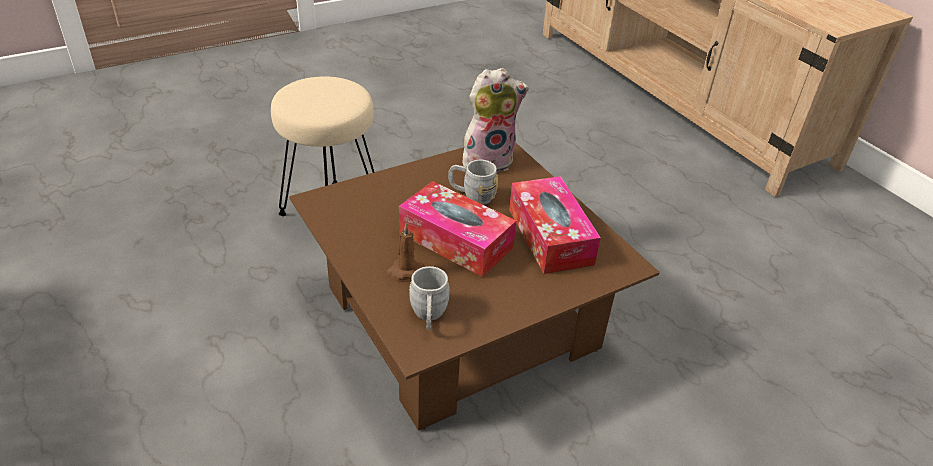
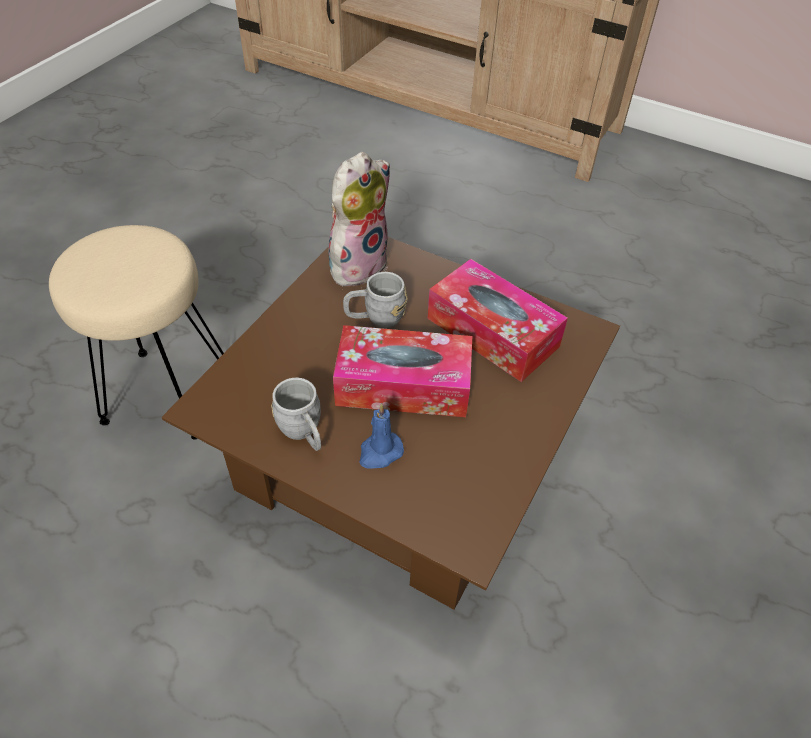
camera: 30 degrees left, 10 degrees up
(404, 271) = (379, 452): brown candle -> blue candle
(428, 316) = (451, 497): grey mug -> grey mug (304, 433)

